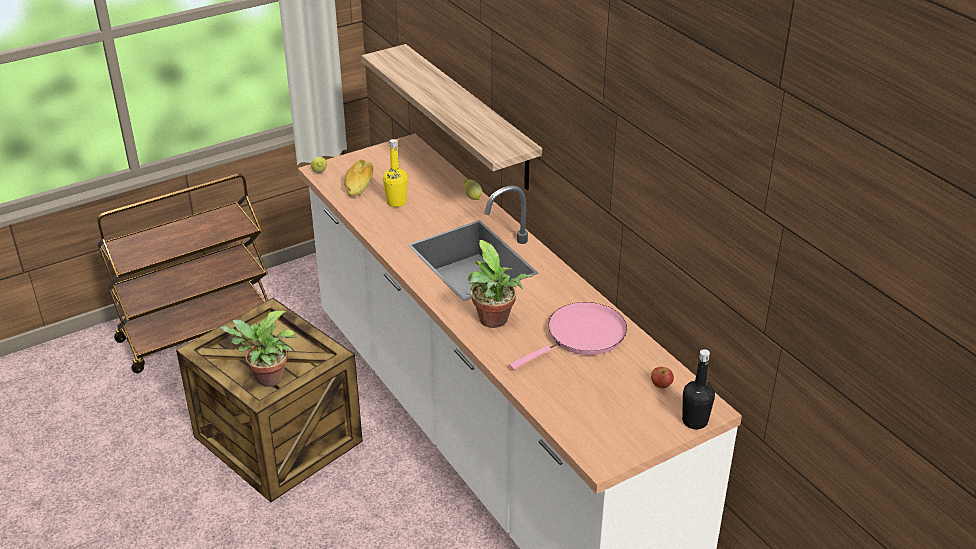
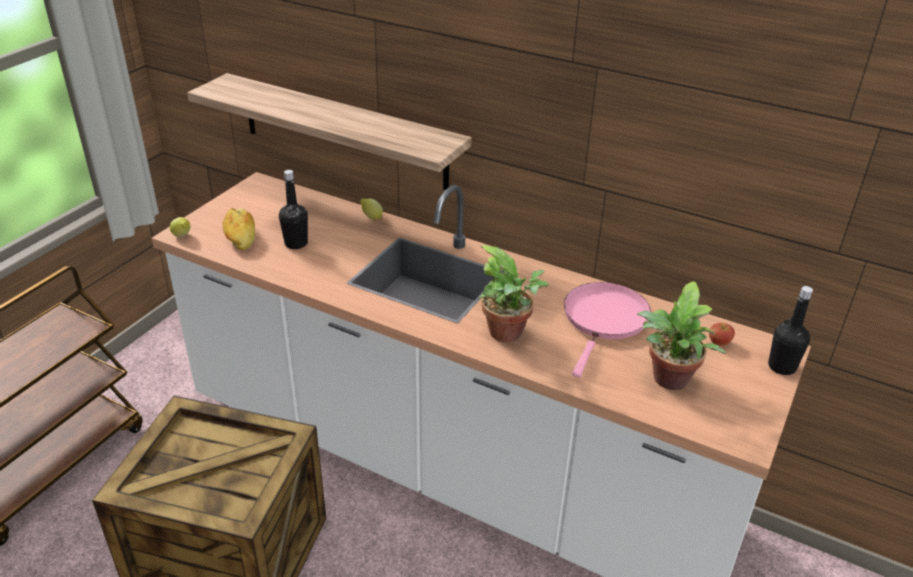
camera: 30 degrees left, 0 degrees up
(266, 379) = (230, 493): potted plant -> potted plant (669, 381)
(396, 202) = (296, 243): yellow bottle -> black bottle

